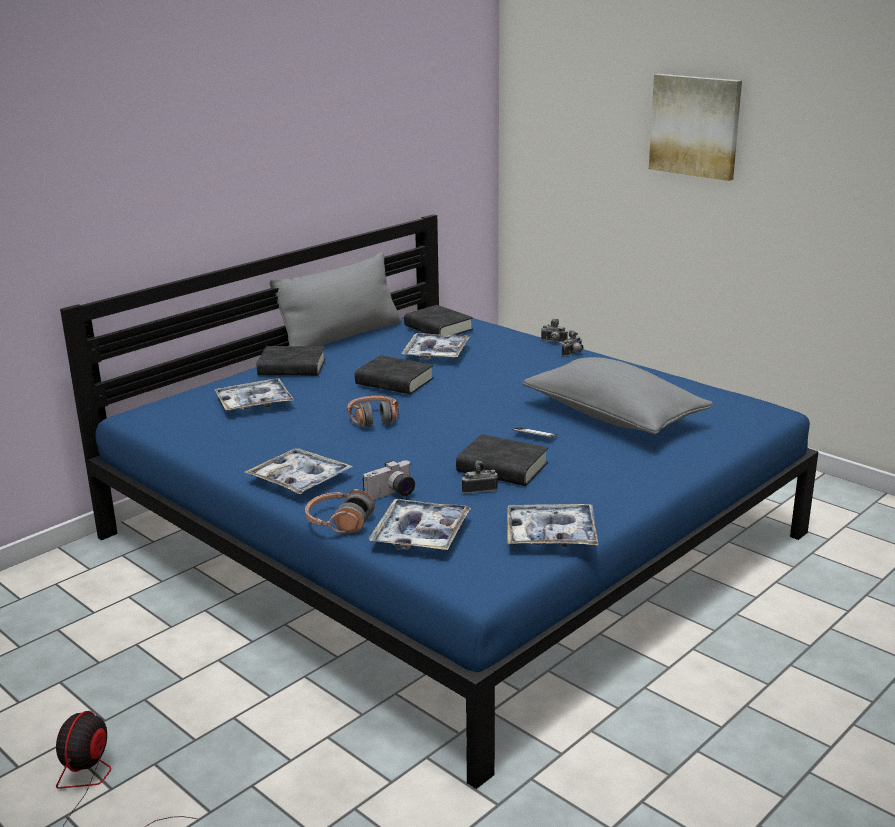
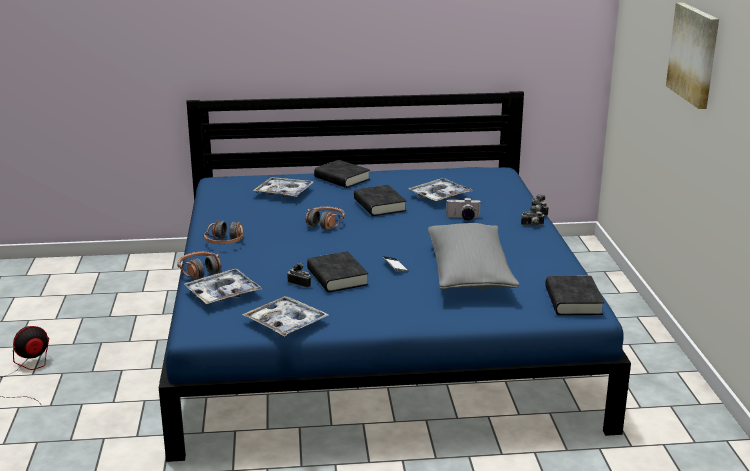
camera: 40 degrees right, 0 degrees up
(299, 480) = (225, 242): tray -> headphones
(341, 337) = (408, 168): grey pillow -> none
(392, 495) = (251, 268): camera -> camera (463, 218)
(438, 328) = (475, 180): black book -> black book (573, 301)

